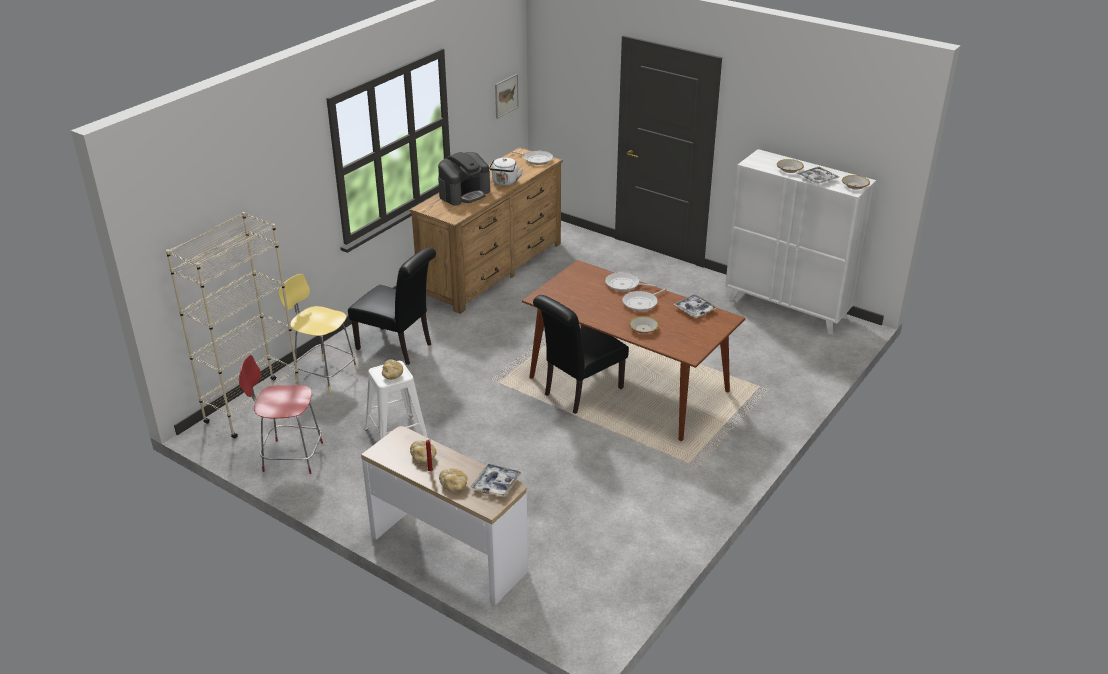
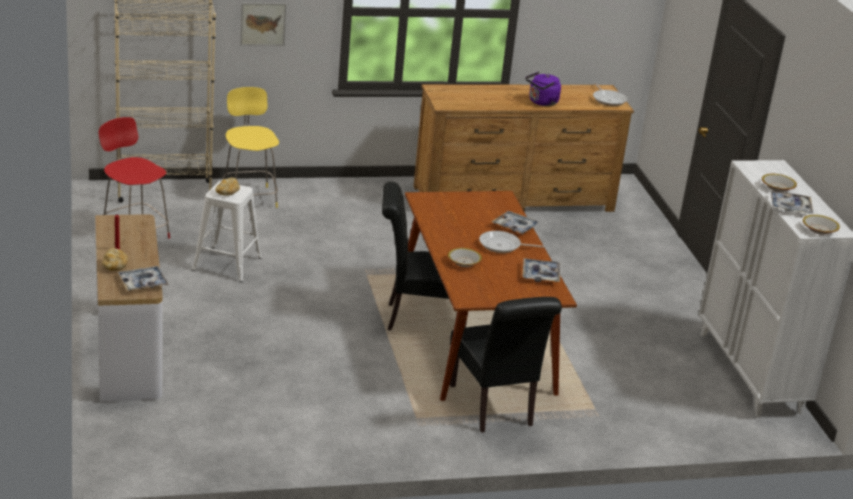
camera: 40 degrees right, 5 degrees down
(398, 347) = (334, 210): black chair -> black chair (494, 408)
(423, 457) = (129, 240): bread -> none
(464, 194) = (489, 94): coffee machine -> none
(505, 183) = (542, 102): white kettle -> purple kettle
(506, 95) = (620, 23): picture -> picture (263, 23)
(624, 285) = (515, 227): frying pan -> tray

